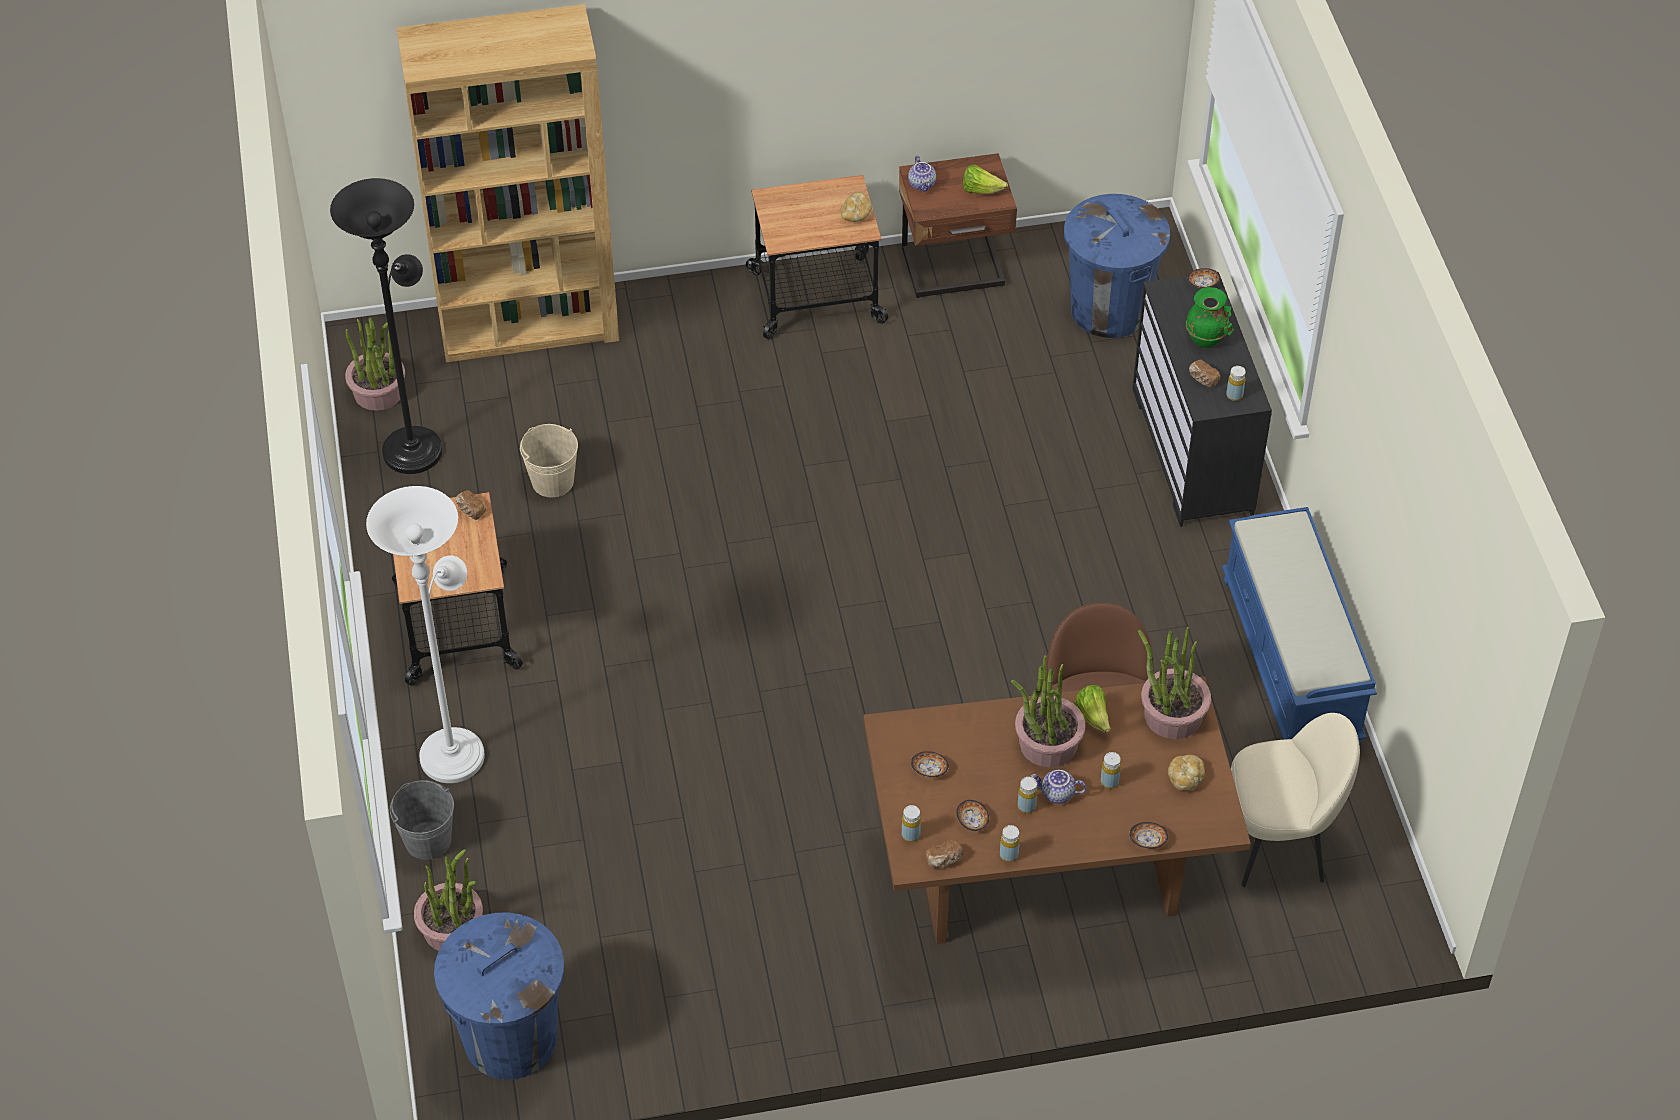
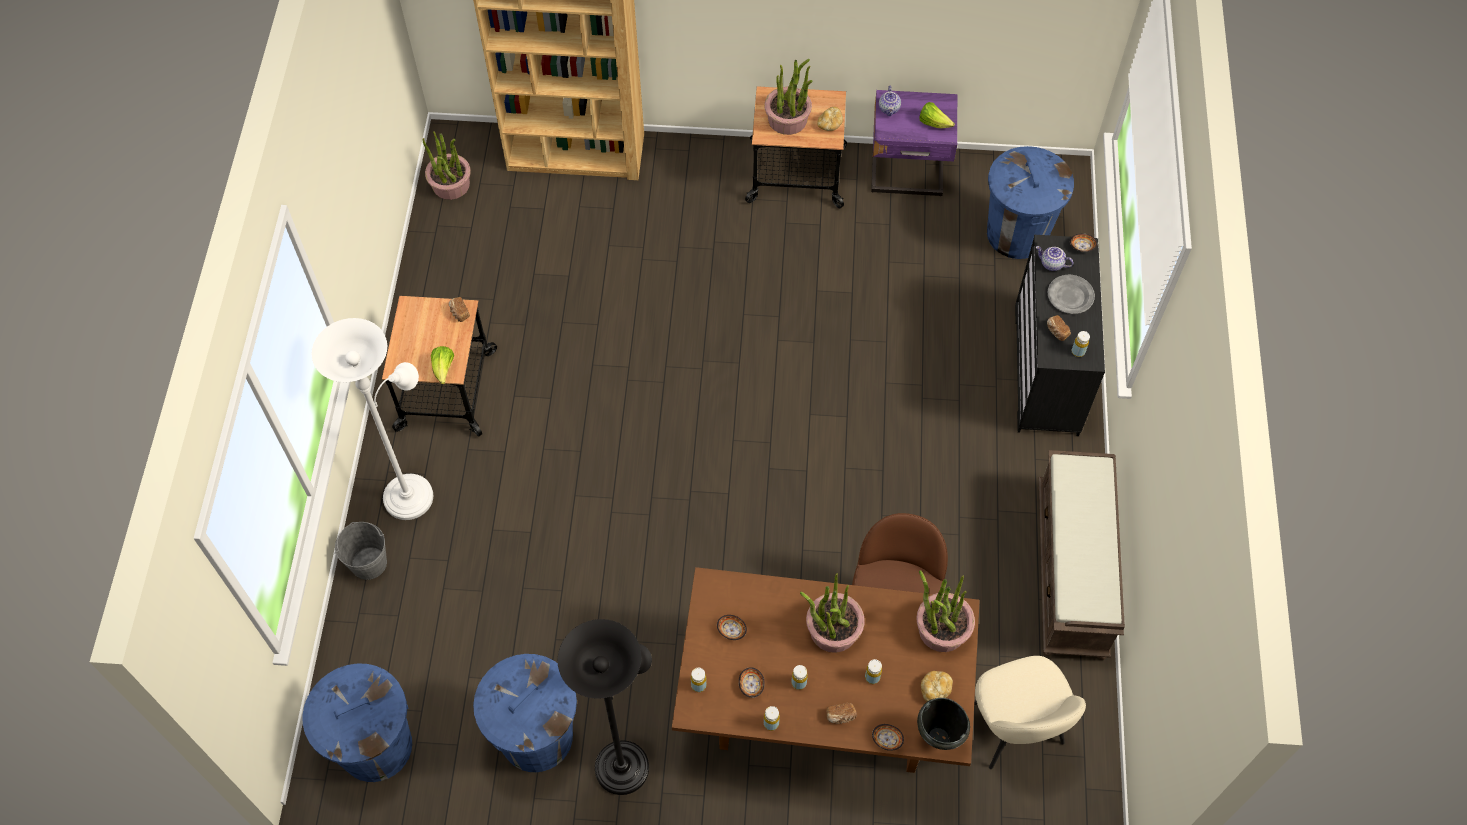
camera: 15 degrees right, 10 degrees up
(414, 445) = (463, 233): black floor lamp -> black floor lamp (625, 761)
(452, 929) = (363, 642): potted plant -> potted plant (788, 119)
(552, 481) = (553, 285): beige bucket -> none
(707, 982) = (536, 737): none -> blue trash can
(944, 860) = (718, 715): bread -> bread (840, 716)
(954, 270) = (907, 175): brown nightstand -> purple nightstand
(1057, 794) = (826, 678): teapot -> teapot (1051, 264)
(1093, 717) = (877, 615): lettuce -> lettuce (443, 369)
(1205, 825) = (938, 737): none -> black cooking pot
(1206, 338) = (1070, 296): green vase -> grey plate
(1279, 842) = (1015, 729): beige chair -> beige chair turned 60 degrees clockwise
(1292, 662) = (1072, 571): blue bench -> brown bench

